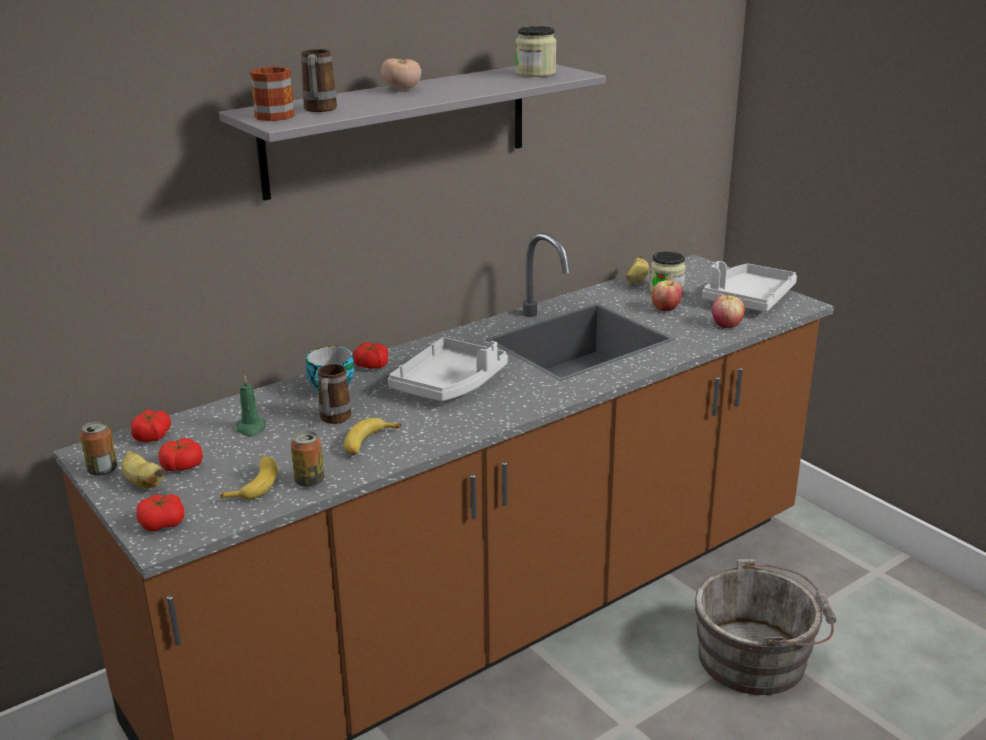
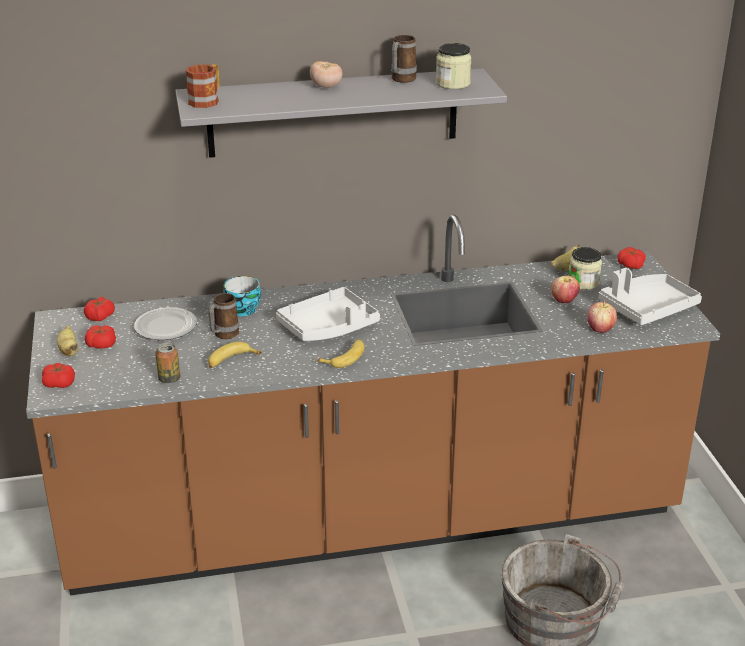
camera: 25 degrees right, 5 degrees up
(103, 470) = (52, 334): can -> none
(251, 428) = (165, 327): green candle -> plate
(254, 484) = (134, 371): banana -> banana (345, 357)
(319, 110) = (240, 101): mug -> mug (401, 80)
(371, 365) = (287, 296): tomato -> tomato (630, 265)

